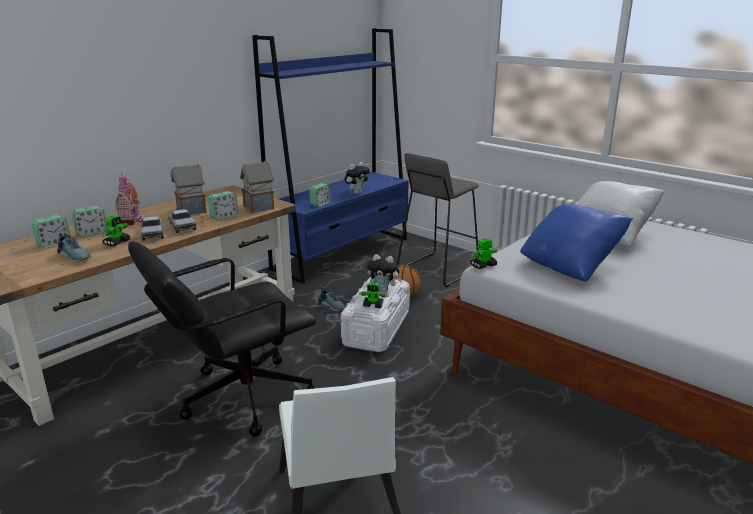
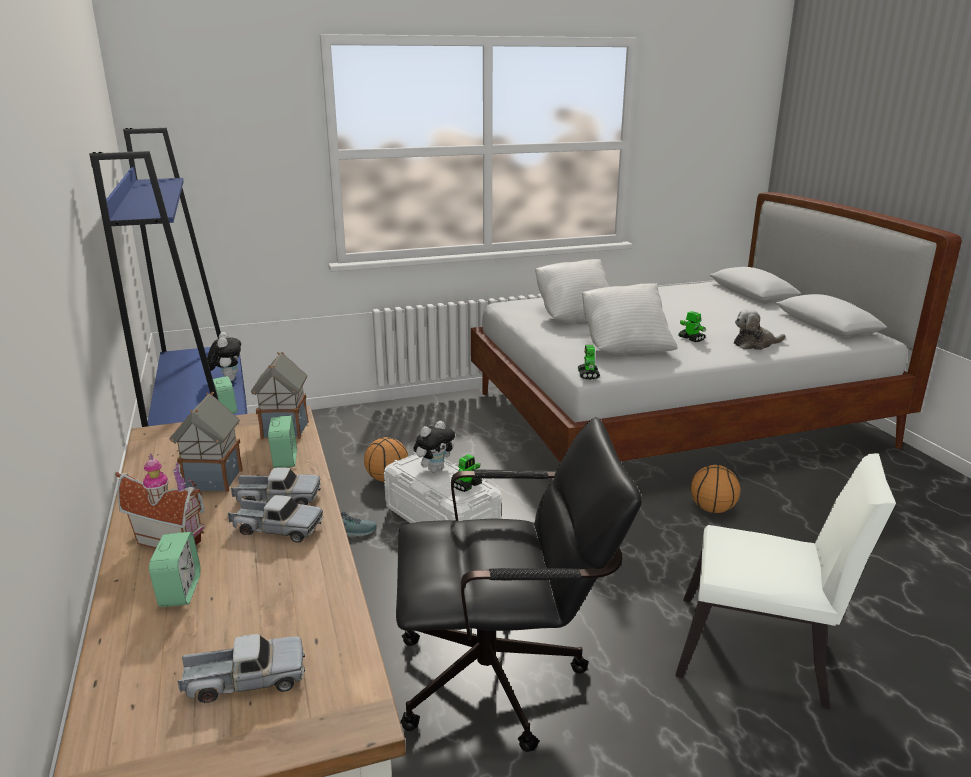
camera: 60 degrees left, 0 degrees up
(31, 260) = (245, 680): none -> toy truck
(54, 243) = (181, 643): alarm clock -> none
(75, 256) = (292, 621): shoe -> none
(117, 242) = (275, 568): toy robot -> toy robot (691, 339)
(235, 399) = (506, 678): black office chair -> black office chair turned 90 degrees counterclockwise
(437, 269) = (352, 438): grey stool -> none
(534, 442) = (712, 509): none -> basketball
(570, 266) = (625, 347): blue pillow -> white pillow
(696, 319) = (755, 344): none -> plush toy

